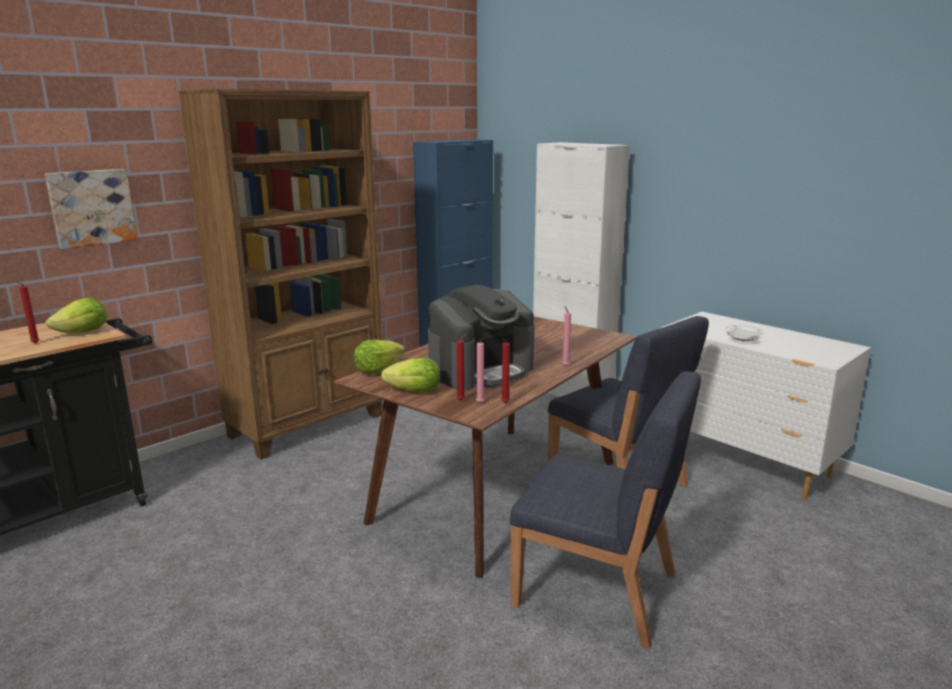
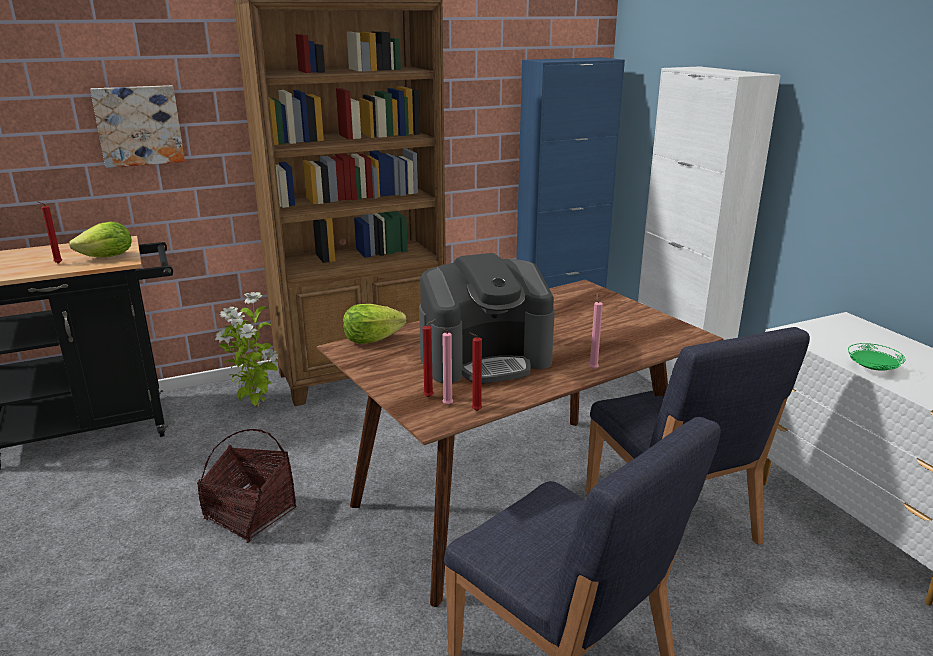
camera: 20 degrees right, 5 degrees up
(223, 466) = (256, 407): none -> potted plant
(276, 548) = (250, 514): none -> basket
(415, 391) = (387, 375): lettuce -> none
(743, 342) = (872, 369): white plate -> green plate

